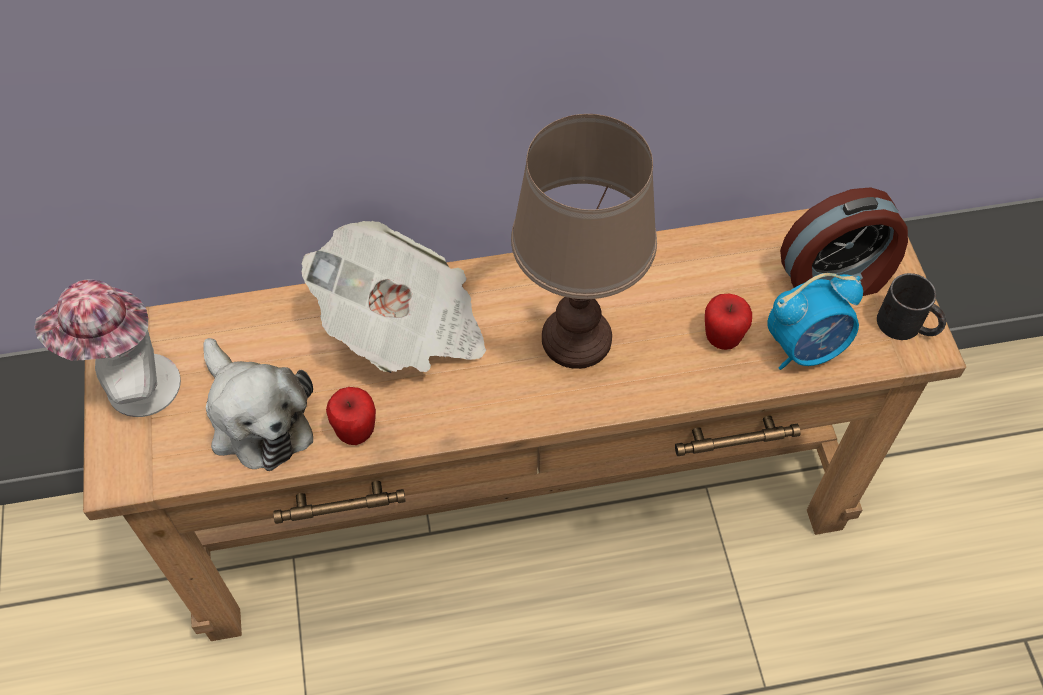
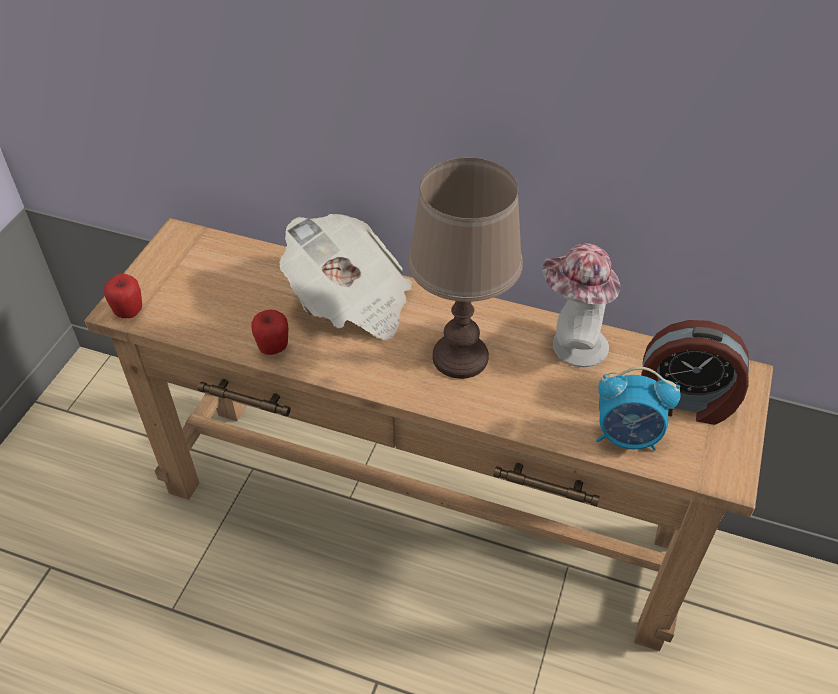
camera: 30 degrees right, 10 degrees down
(133, 388) = (163, 266): hat -> hat (572, 345)
(256, 417) = (220, 313): plush toy -> none
(722, 338) = (567, 402): apple -> apple (129, 312)
(907, 326) = (723, 458): black mug -> none

